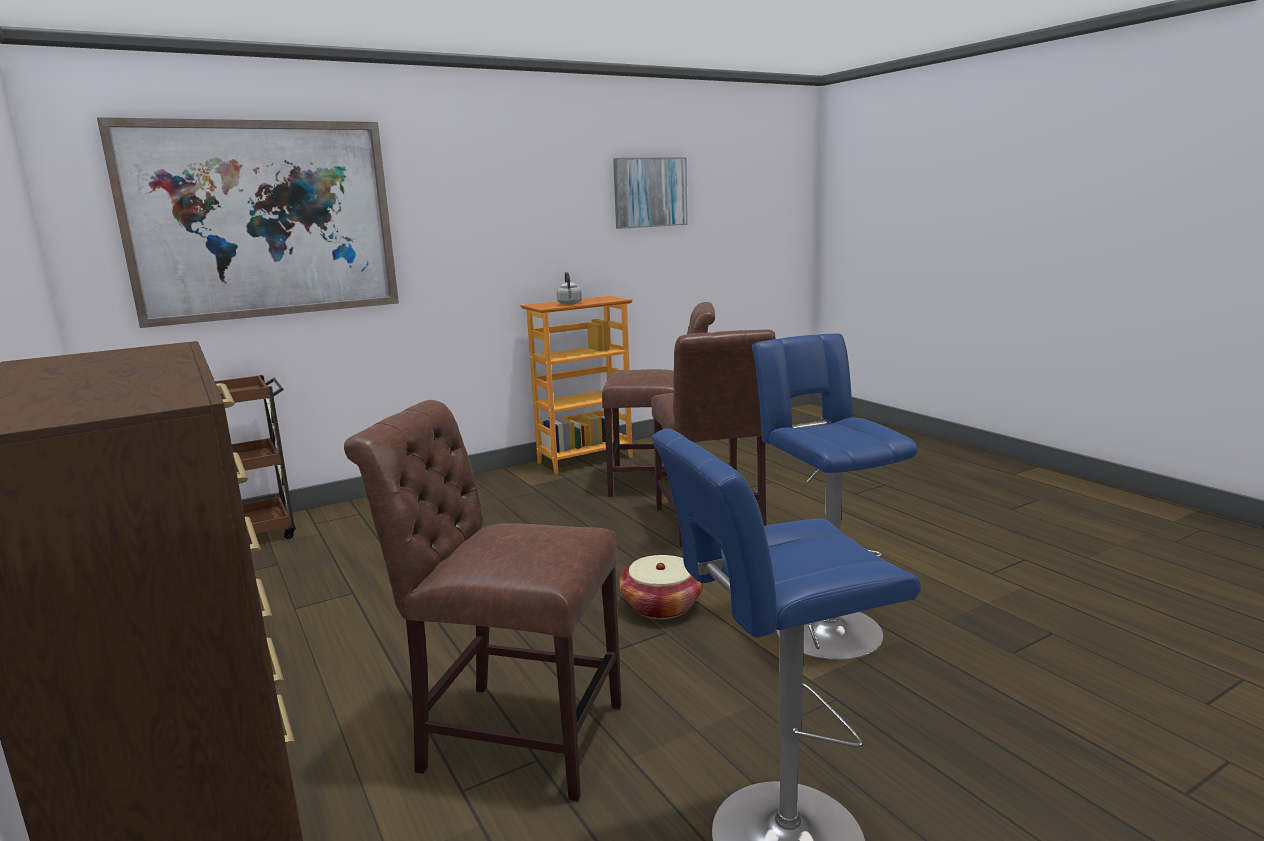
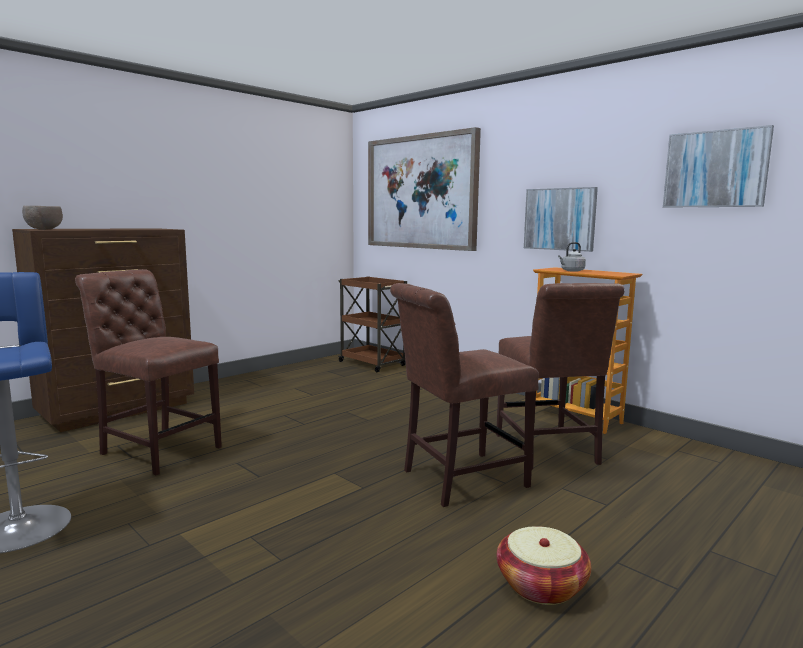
camera: 75 degrees right, 5 degrees down
(138, 402) = (44, 229): none -> brown bowl
(512, 734) = (157, 449): brown chair -> brown chair turned 60 degrees counterclockwise
(513, 248) = (559, 219): none -> picture
(661, 606) = (298, 472): basket -> basket (541, 585)
(823, 627) = (260, 539): blue stool -> none

